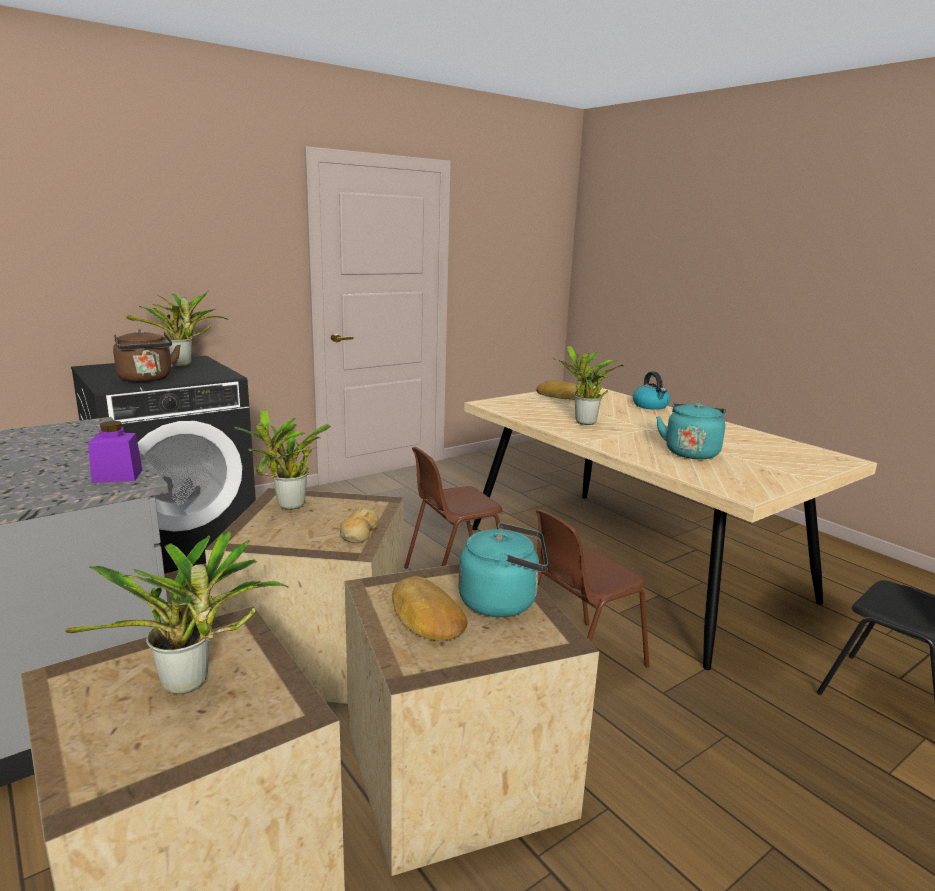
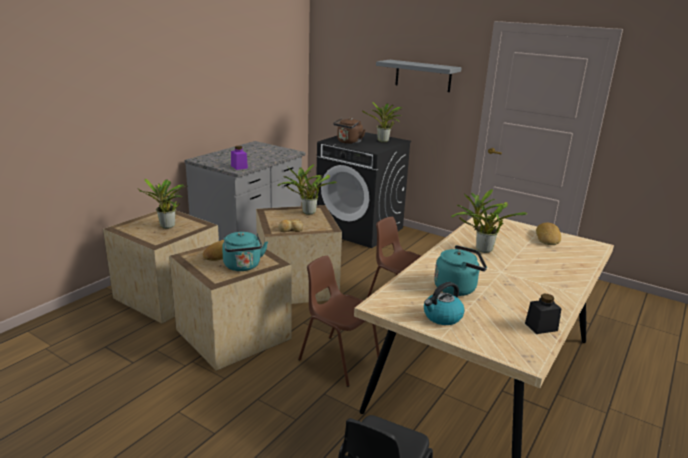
camera: 70 degrees right, 5 degrees up
(202, 239) = (423, 76): none -> grey shelf
(650, 406) = (578, 272): kettle -> kettle (442, 317)
(775, 442) = (541, 327): none -> black jar

